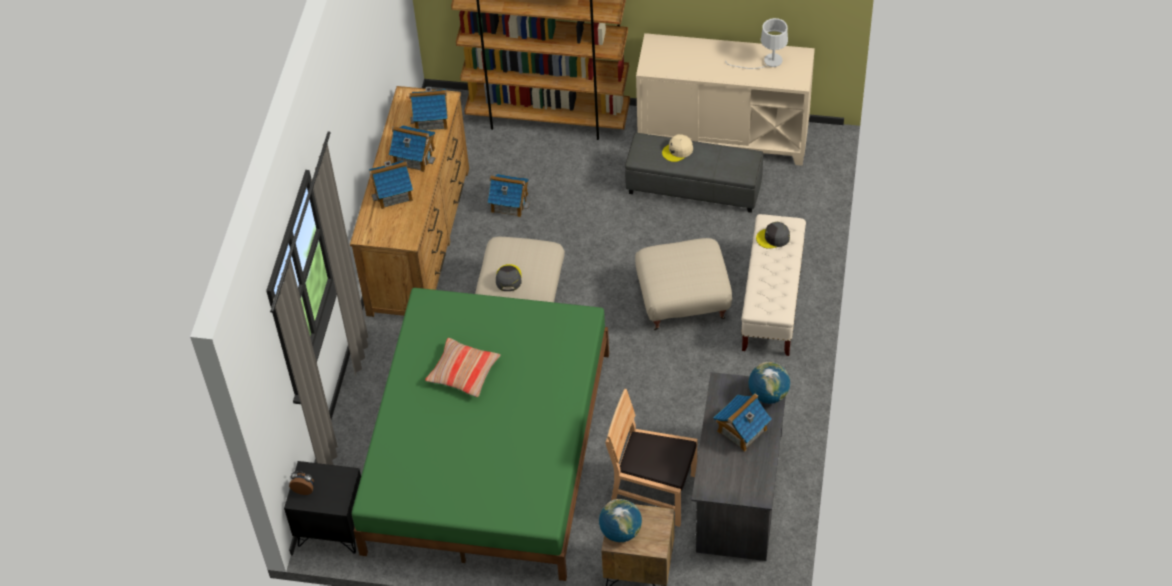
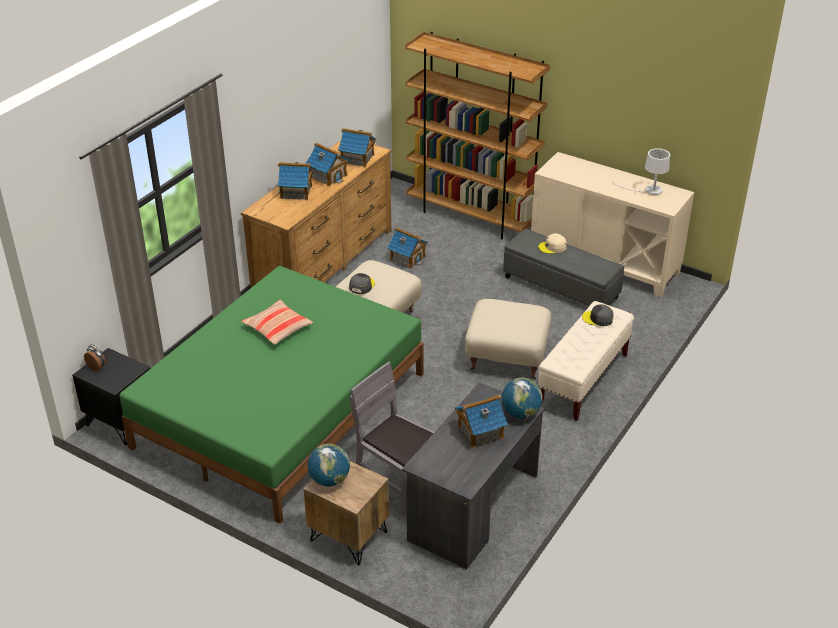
camera: 20 degrees right, 15 degrees down
(653, 491) = (398, 482): brown chair -> grey chair

